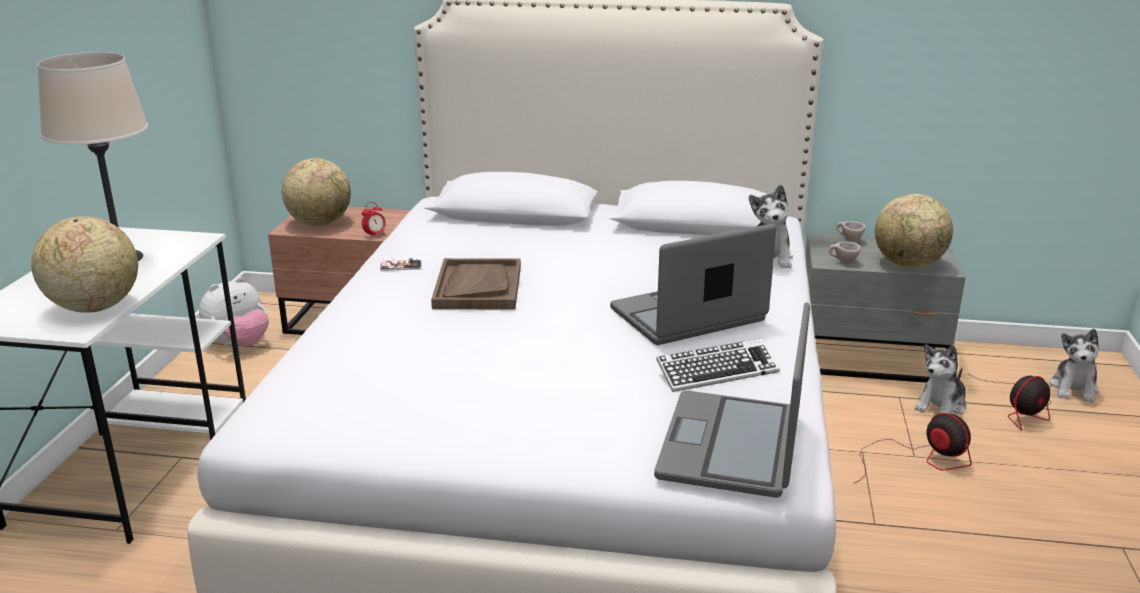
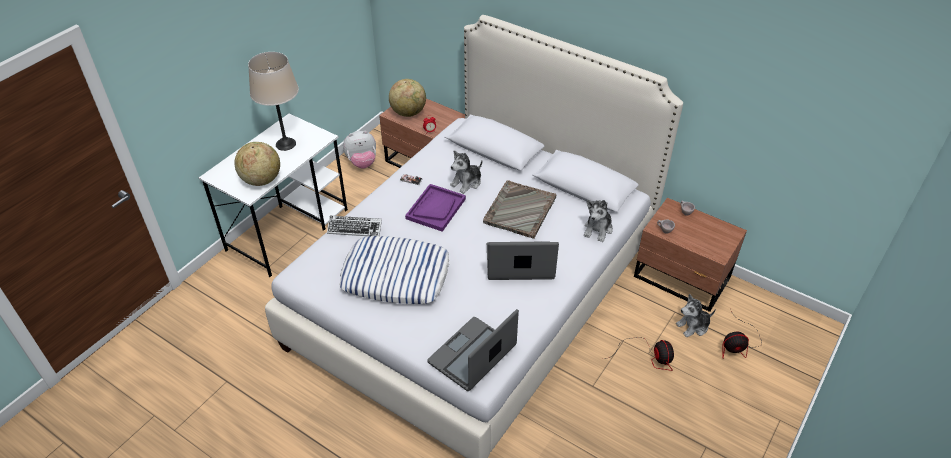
camera: 25 degrees right, 20 degrees up
(477, 379) = (396, 275): none -> pillow
(478, 287) = (436, 208): brown tray -> purple tray
(624, 263) = (519, 210): none -> grey tray
(717, 372) = (503, 307): keyboard -> keyboard (355, 228)
(870, 359) = (682, 279): grey nightstand -> brown nightstand
(908, 265) = (701, 245): globe -> none
(1074, 388) = (784, 341): plush toy -> plush toy (467, 182)

